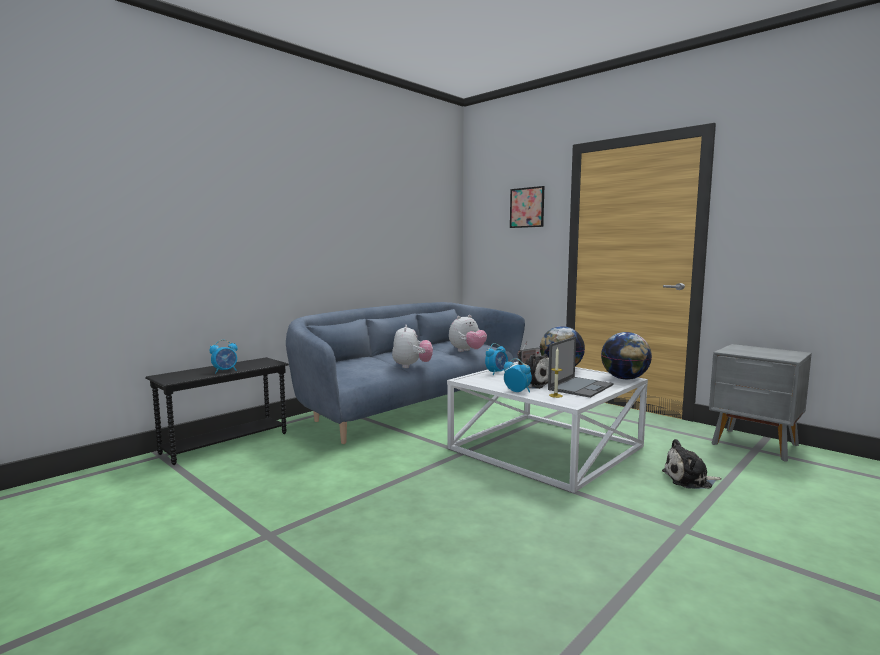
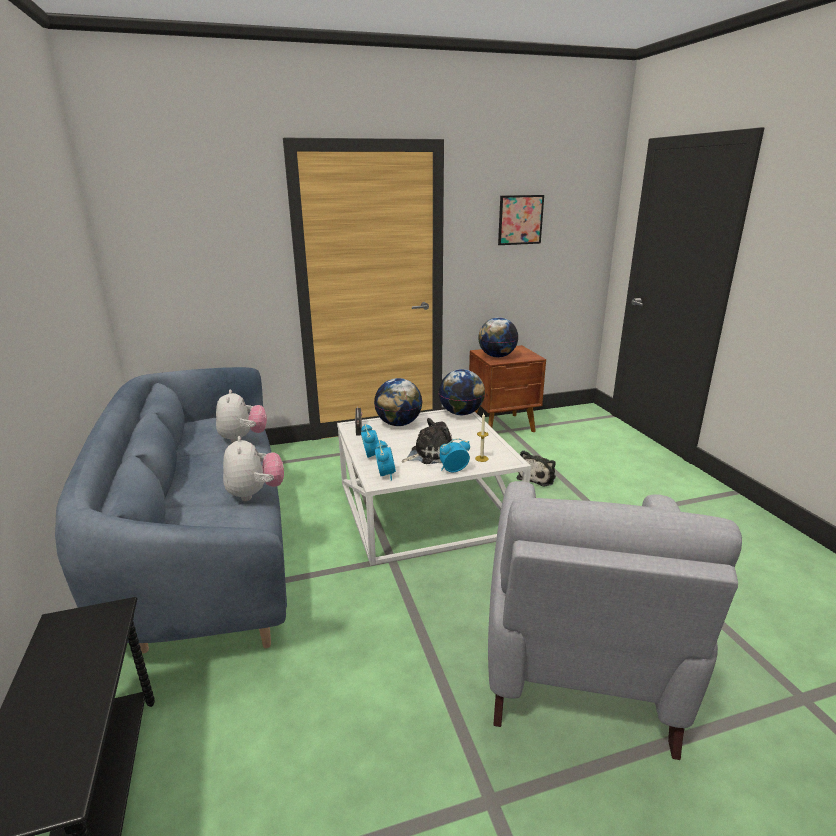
camera: 60 degrees left, 15 degrees up
(225, 371) = (89, 690): alarm clock -> alarm clock (385, 475)
(411, 366) = (255, 494): plush toy -> plush toy turned 45 degrees clockwise
(422, 548) = (578, 665): none -> grey armchair
(527, 207) = (221, 220): picture -> picture (520, 220)
(581, 387) = (468, 439): laptop -> none
(744, 350) = (497, 356): none -> globe
(755, 445) = (503, 426): grey nightstand -> brown nightstand

